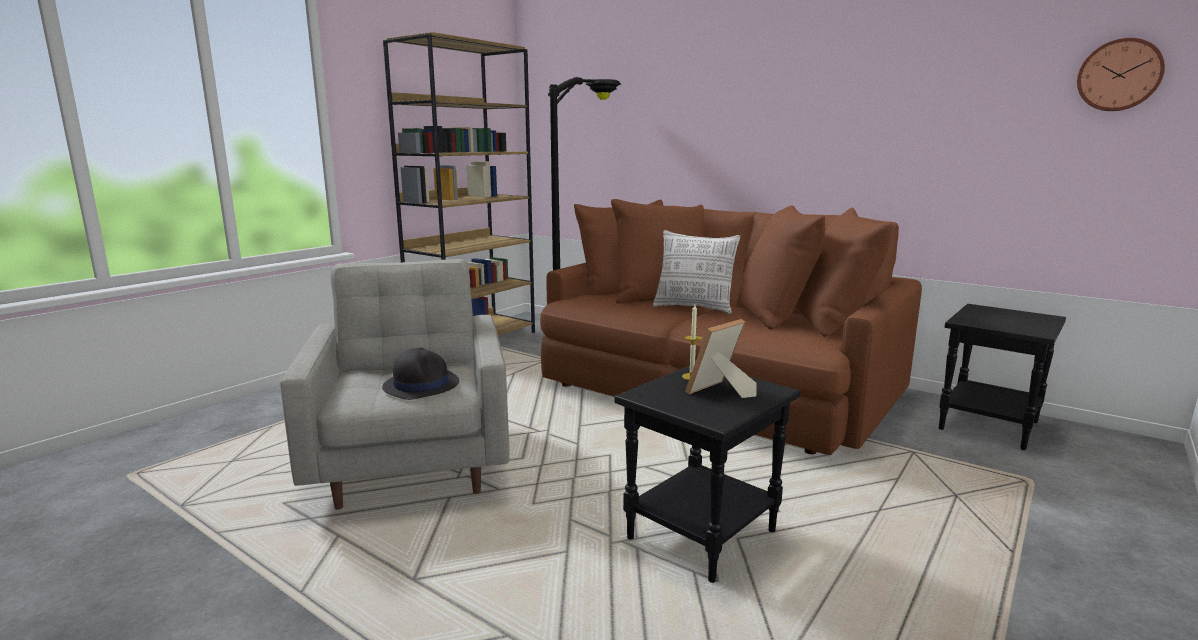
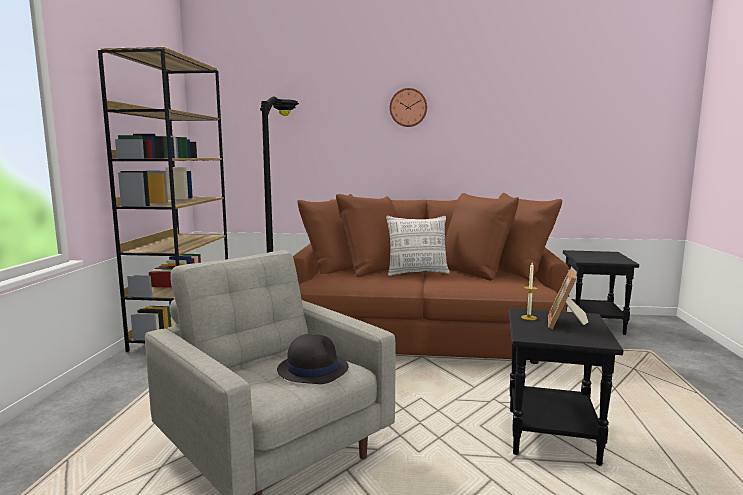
camera: 30 degrees left, 5 degrees down
(1119, 75) = (630, 111): wall clock -> wall clock (408, 107)

